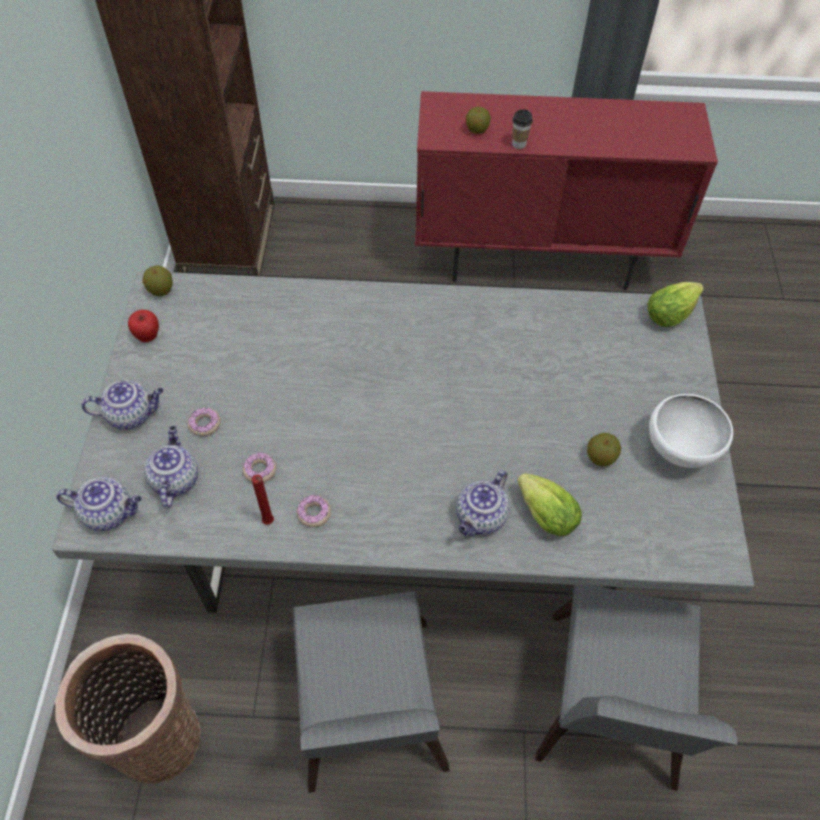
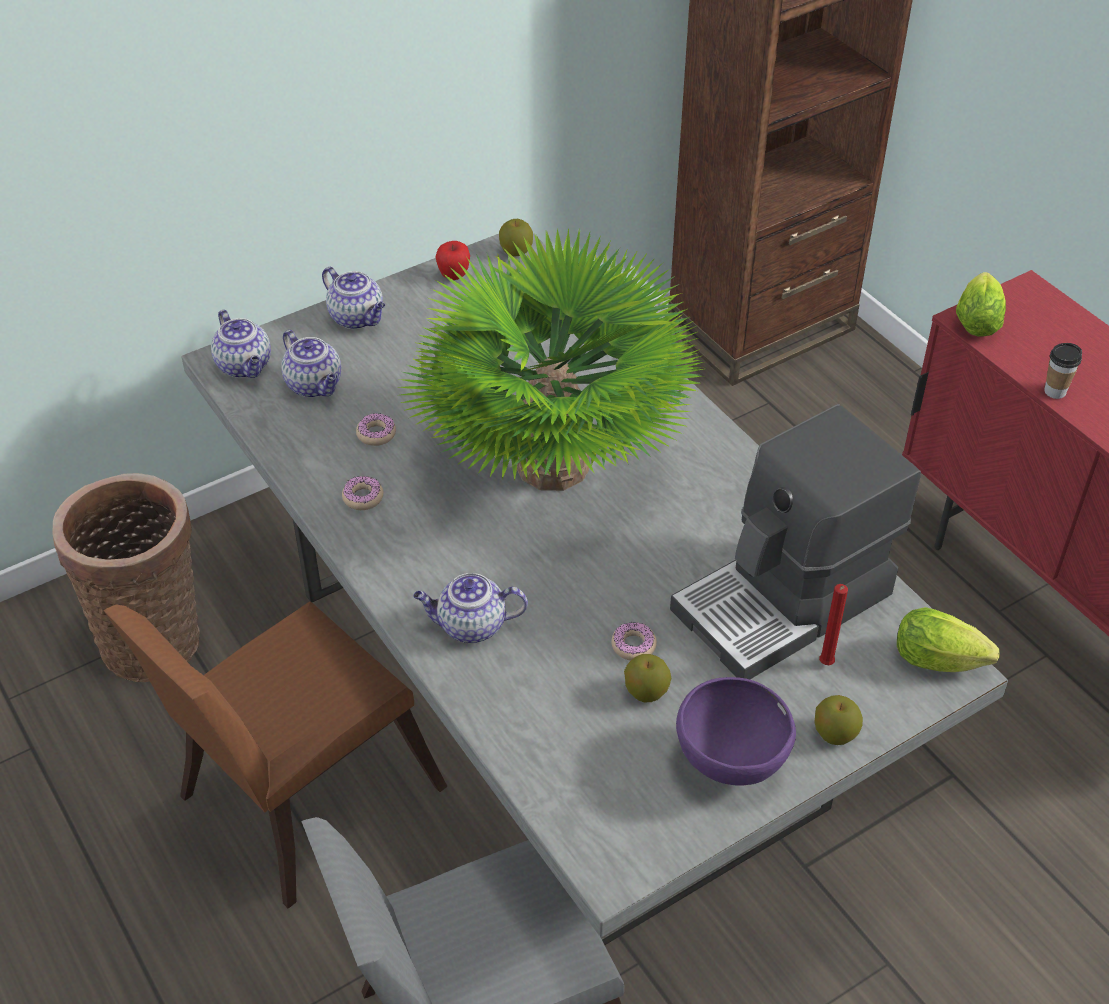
camera: 55 degrees right, 10 degrees down
(175, 479) = (315, 385): teapot -> teapot turned 90 degrees clockwise
(205, 424) = (392, 369): donut -> donut (633, 645)
(269, 523) = (325, 473): red candle -> red candle (825, 665)
(368, 716) = (297, 799): grey chair -> brown chair
(378, 391) = (552, 465): none -> potted plant
(477, 130) = (1029, 345): apple -> apple (835, 733)
(543, 512) = (524, 675): lettuce -> lettuce (977, 319)
(581, 350) = (786, 602): none -> coffee machine
(680, 451) = (730, 763): white bowl -> purple bowl

